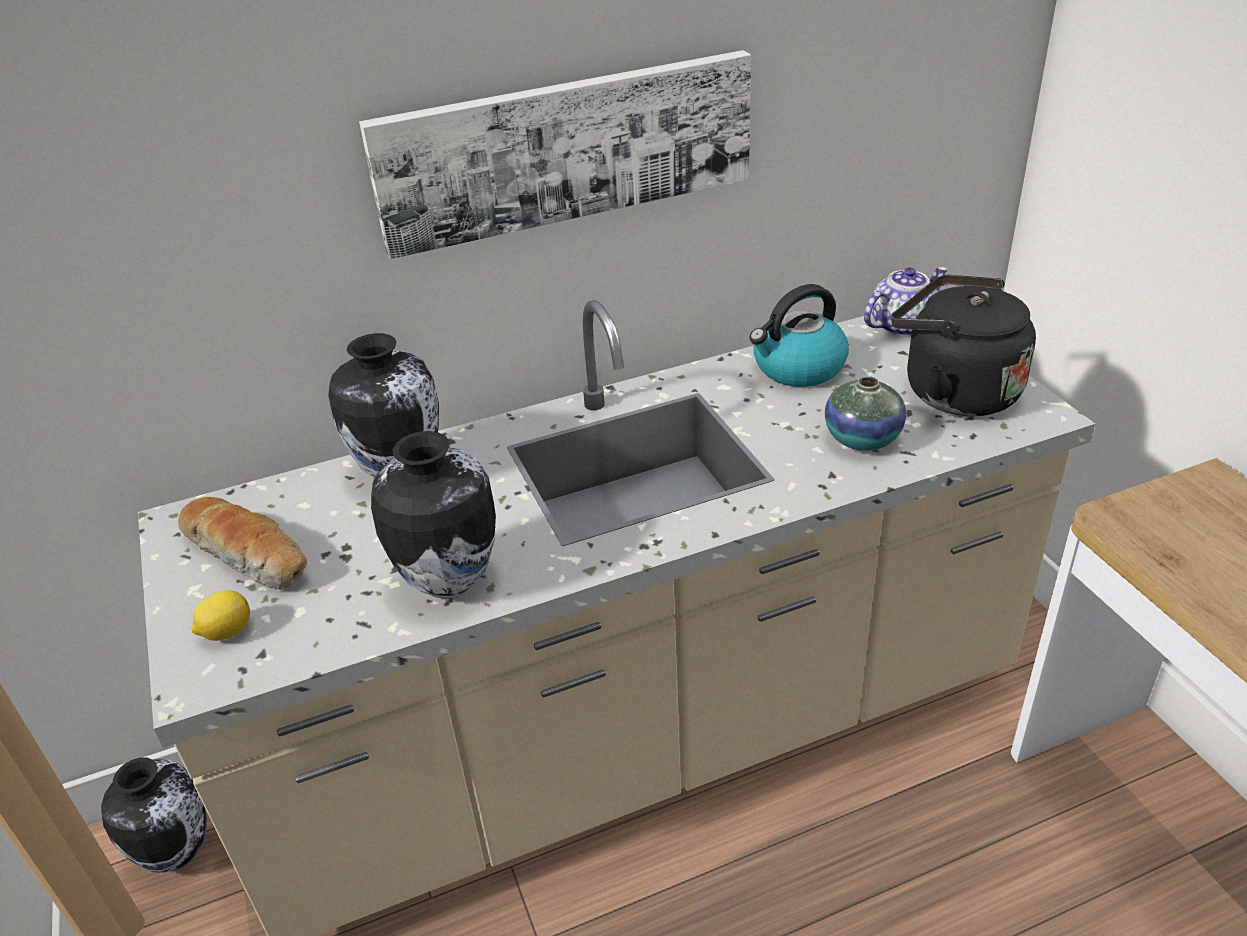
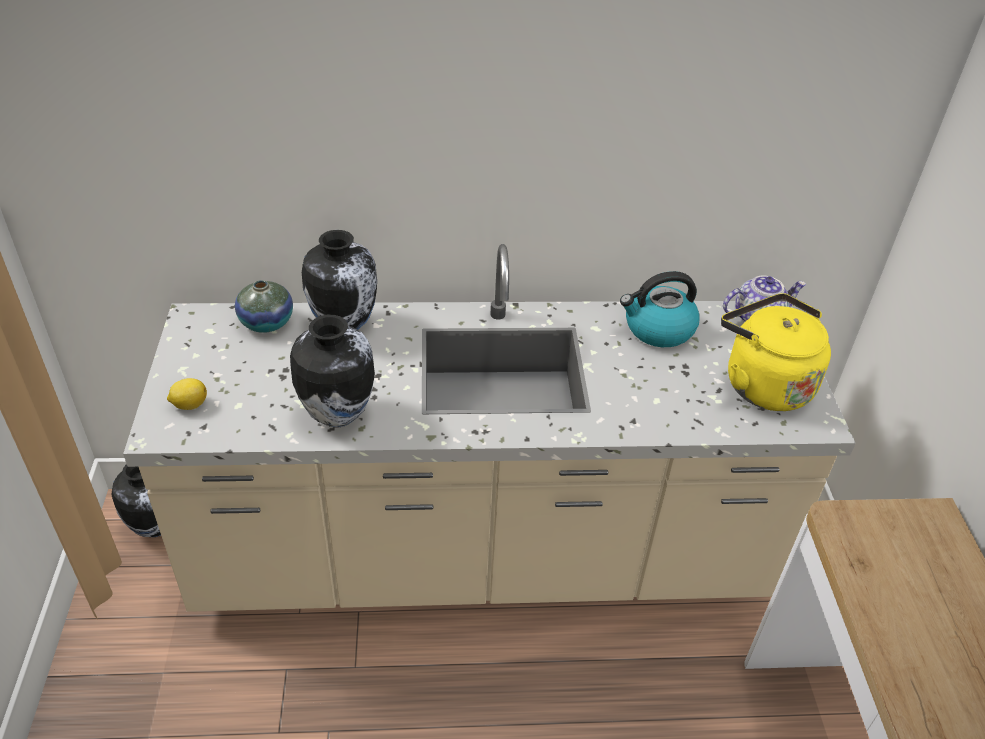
camera: 15 degrees right, 5 degrees up
(250, 555) = (225, 356): bread -> none
(566, 149) = (510, 132): picture -> none
(862, 438) = (672, 400): vase -> vase (266, 322)
(953, 391) = (763, 383): black kettle -> yellow kettle

